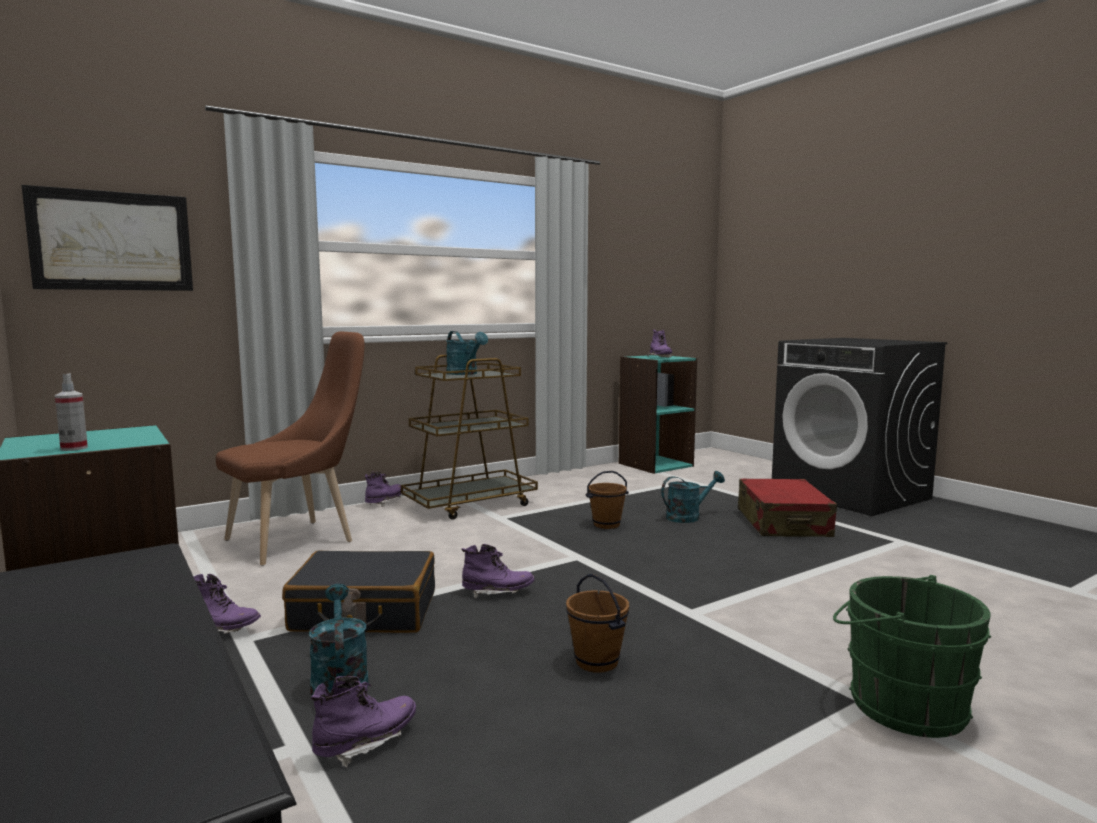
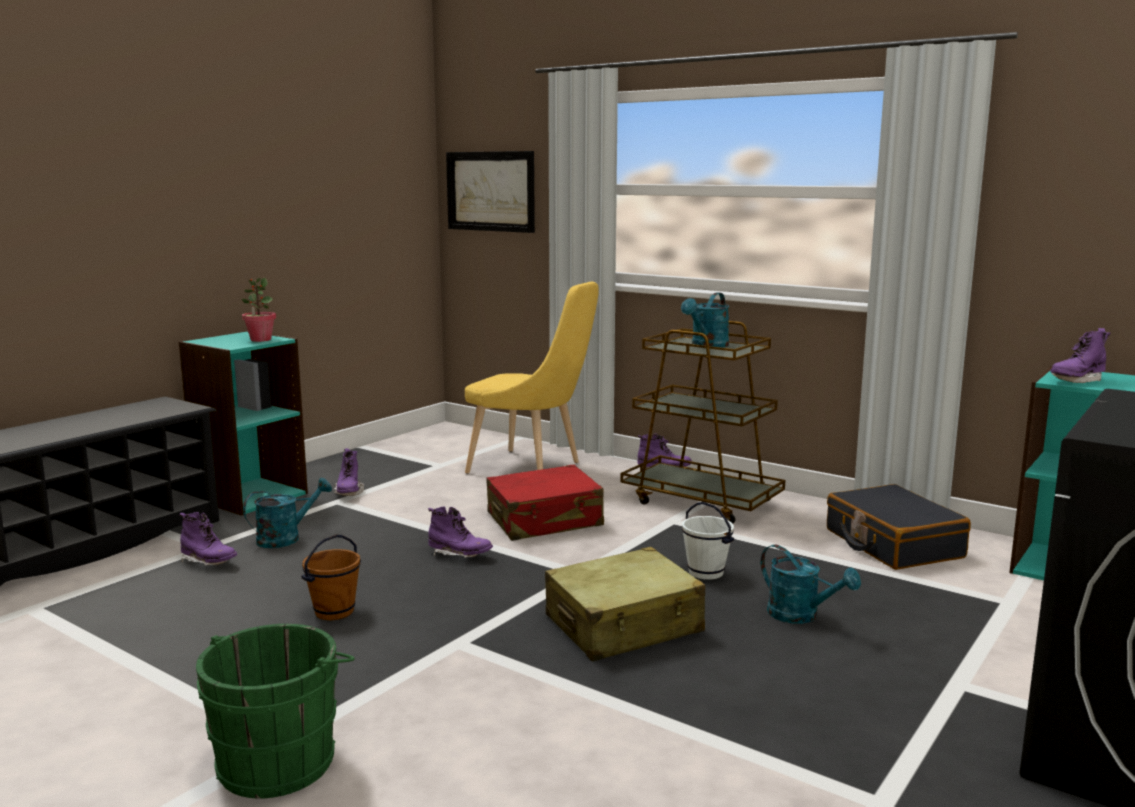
camera: 70 degrees right, 5 degrees up
(74, 448) = (213, 343): spray bottle -> none
(120, 433) = (260, 340): none -> potted plant
(298, 539) = (531, 468): brown chair -> yellow chair
(364, 612) = (396, 521): black suitcase -> black suitcase (892, 544)
(497, 593) = (459, 555): purple boot -> purple boot turned 45 degrees counterclockwise
(606, 525) = (706, 572): brown bucket -> white bucket
(682, 558) = (624, 625): none -> beige suitcase
(783, 523) = (856, 688): red suitcase -> red suitcase (545, 520)

